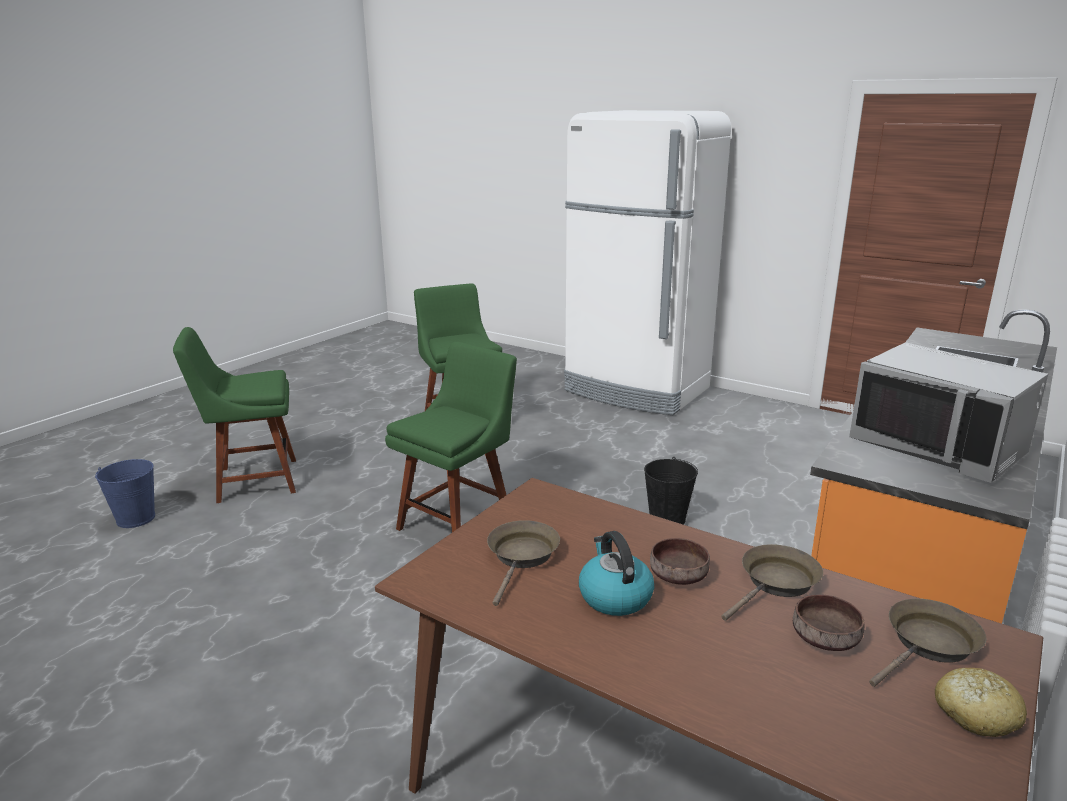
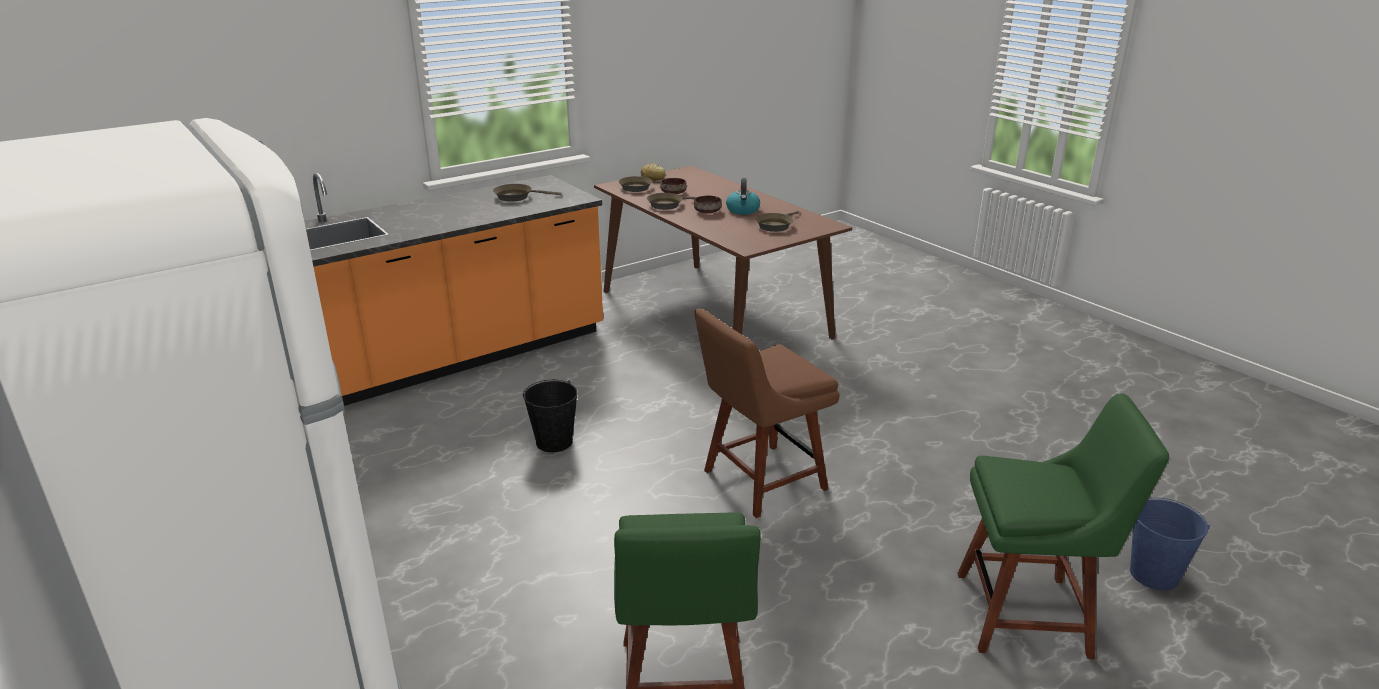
camera: 160 degrees left, 5 degrees up
(459, 523) = (759, 482): green chair -> brown chair
(937, 447) = (517, 197): grey microwave -> brown frying pan

